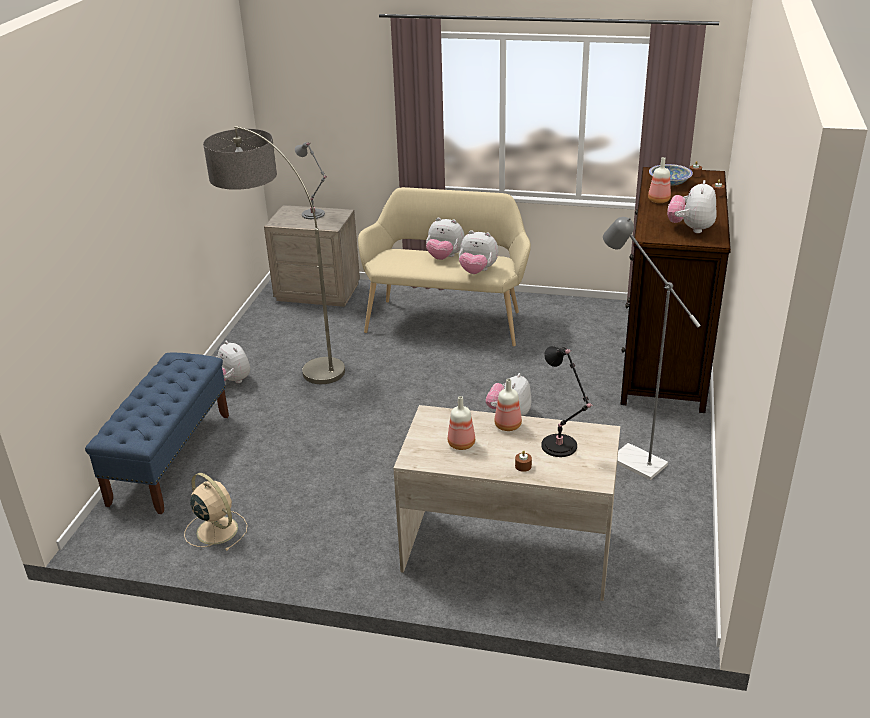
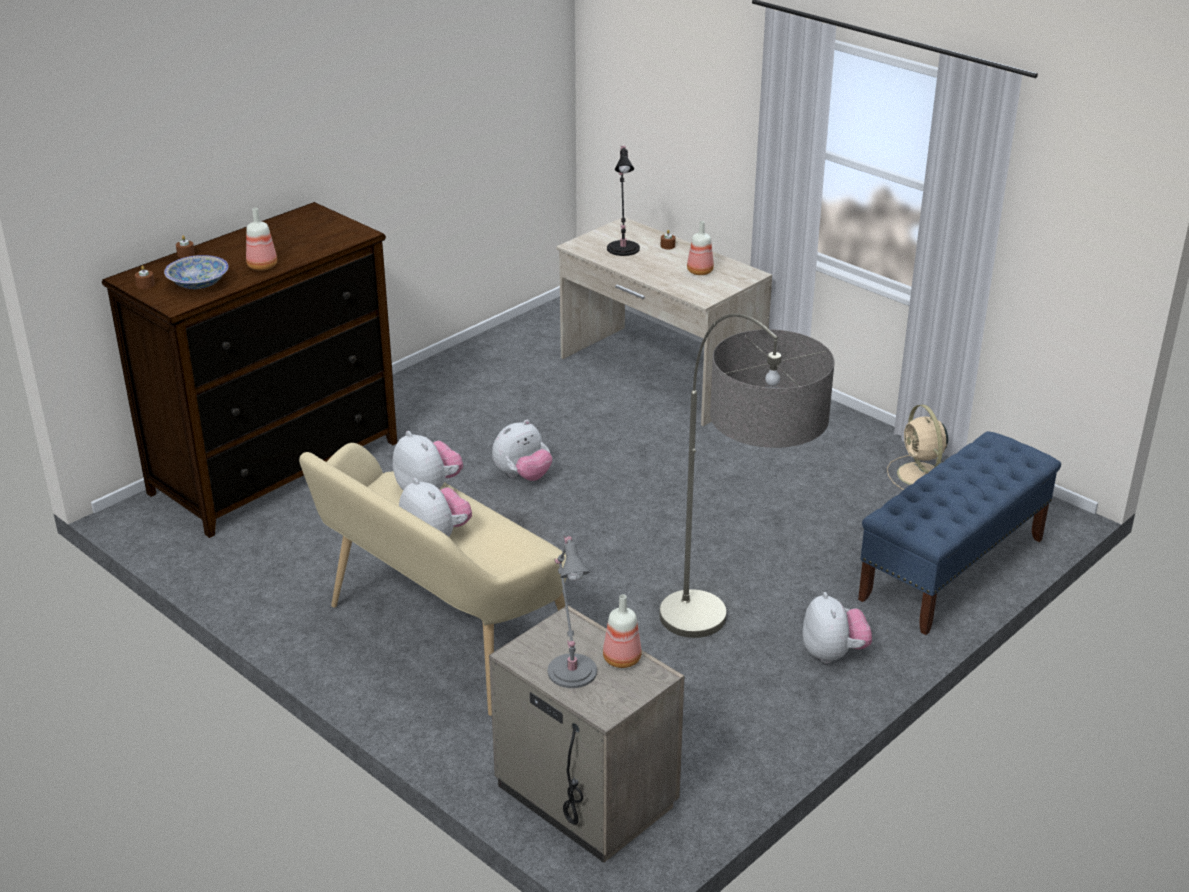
camera: 150 degrees left, 0 degrees up
(507, 425) = (646, 272): bottle -> bottle (622, 660)
(630, 458) = (465, 397): grey floor lamp -> none
(690, 228) = (305, 227): plush toy -> none

